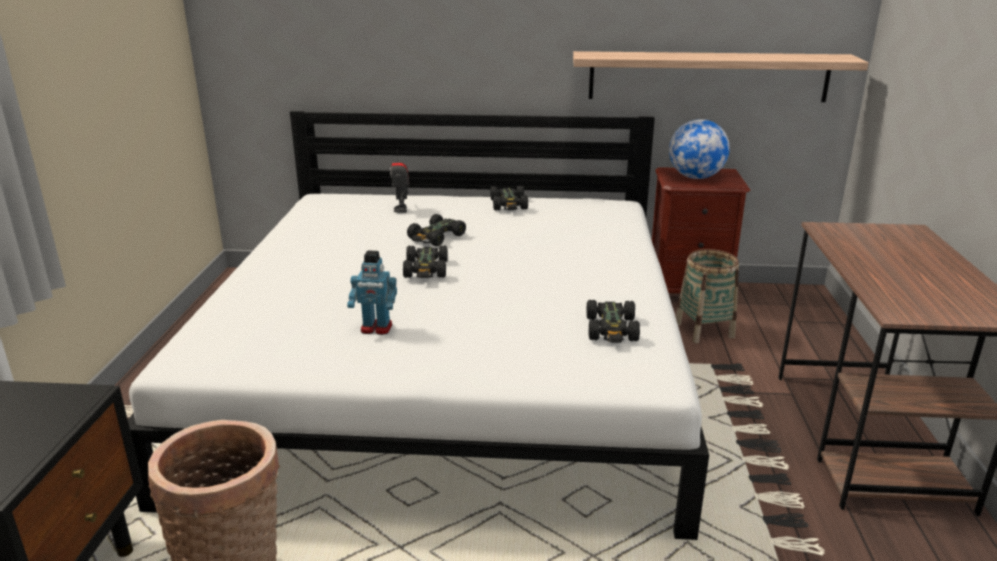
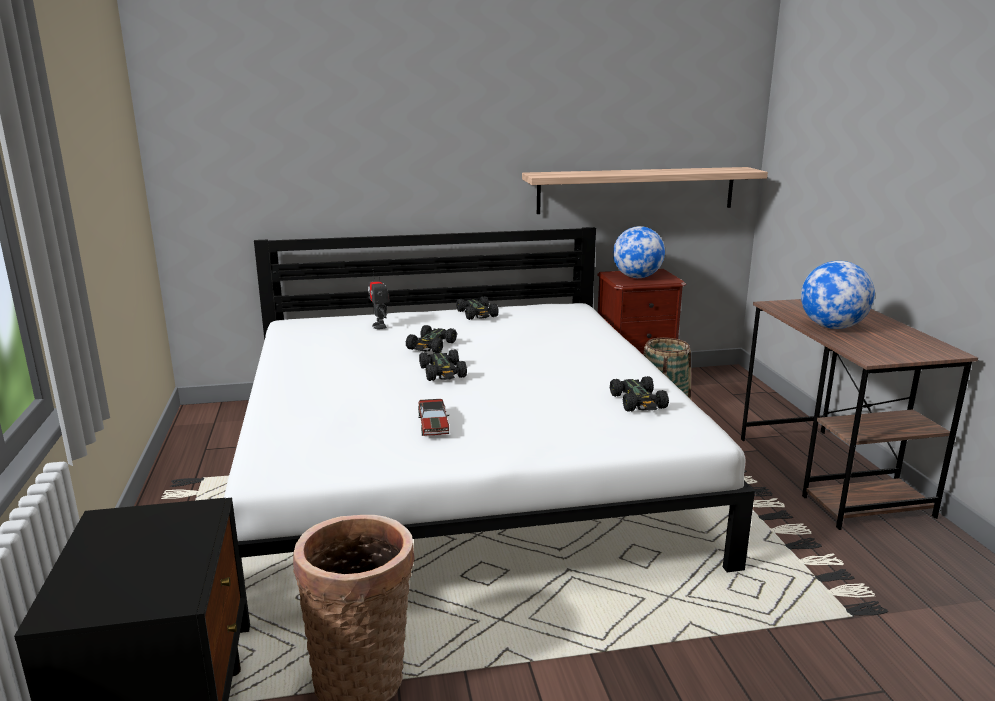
camera: 15 degrees left, 5 degrees down
(376, 328) = (433, 424): toy robot -> toy car
(877, 265) = (832, 327): none -> globe

